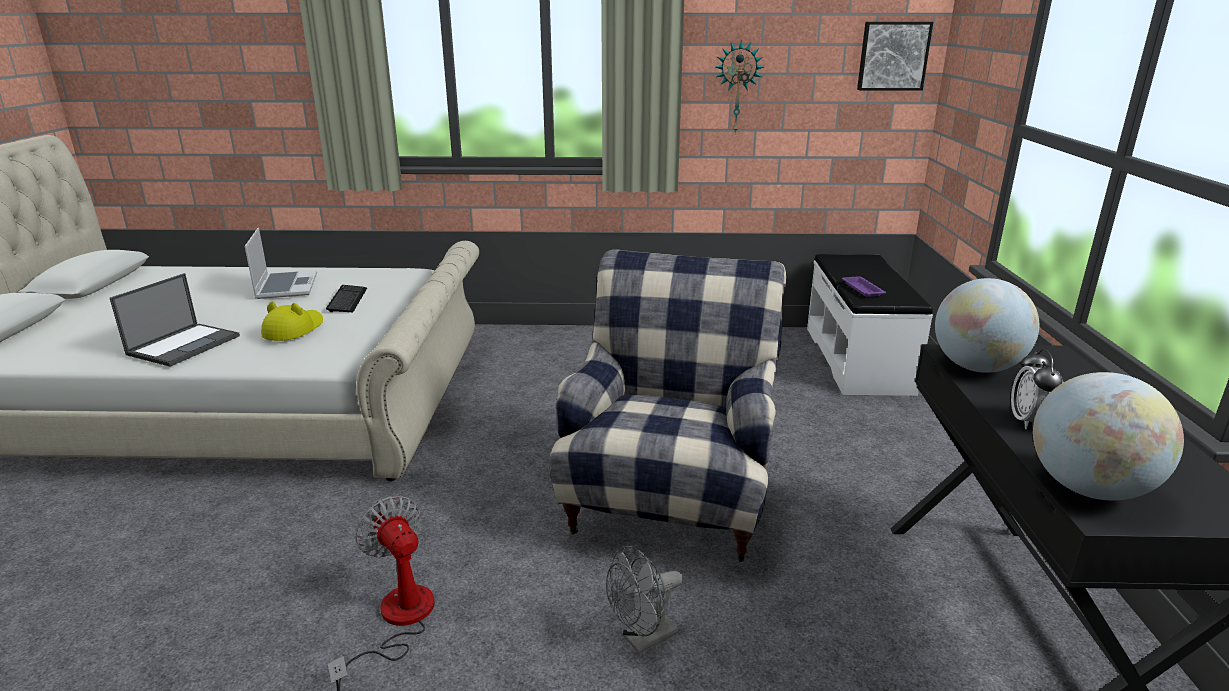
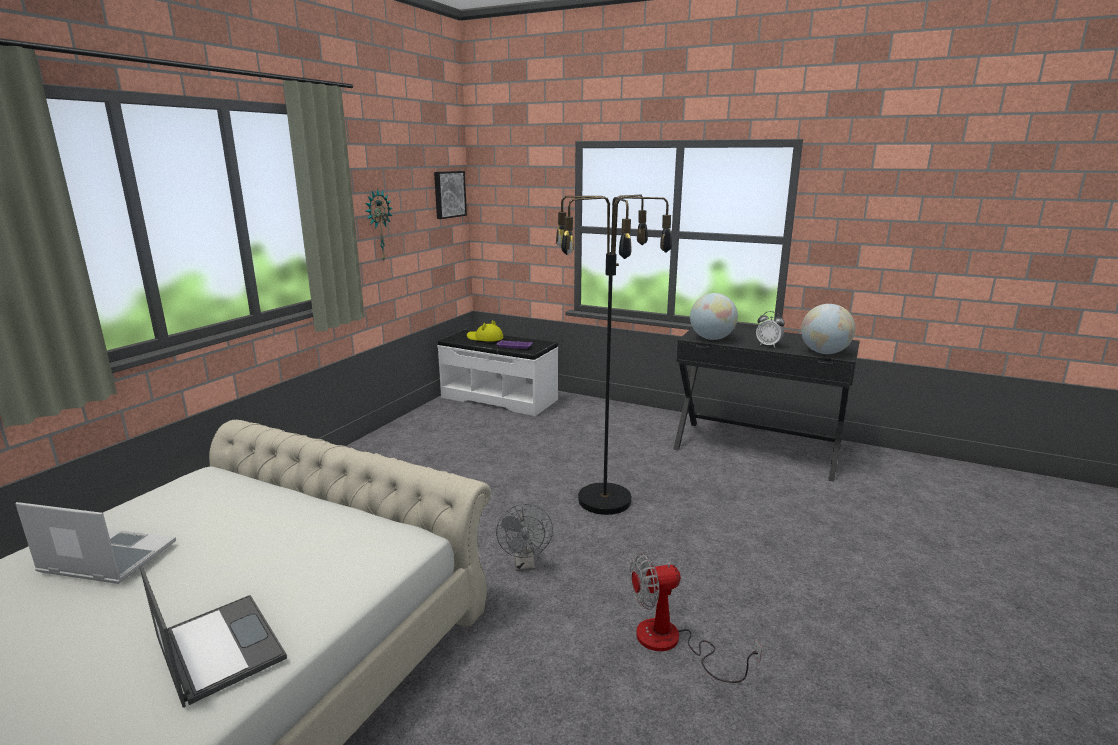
camera: 65 degrees left, 5 degrees down
(293, 329) = (290, 556): yellow hat -> yellow hat (485, 338)
(347, 300) = (235, 519): keyboard -> none
(643, 639) = (729, 545): grey fan -> grey fan (525, 564)
(670, 501) = (604, 501): armchair -> floor lamp

